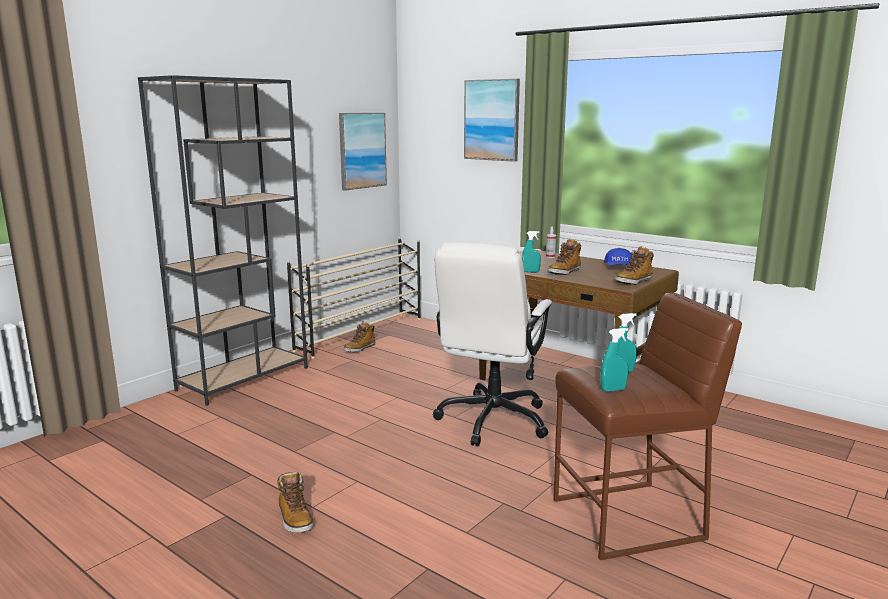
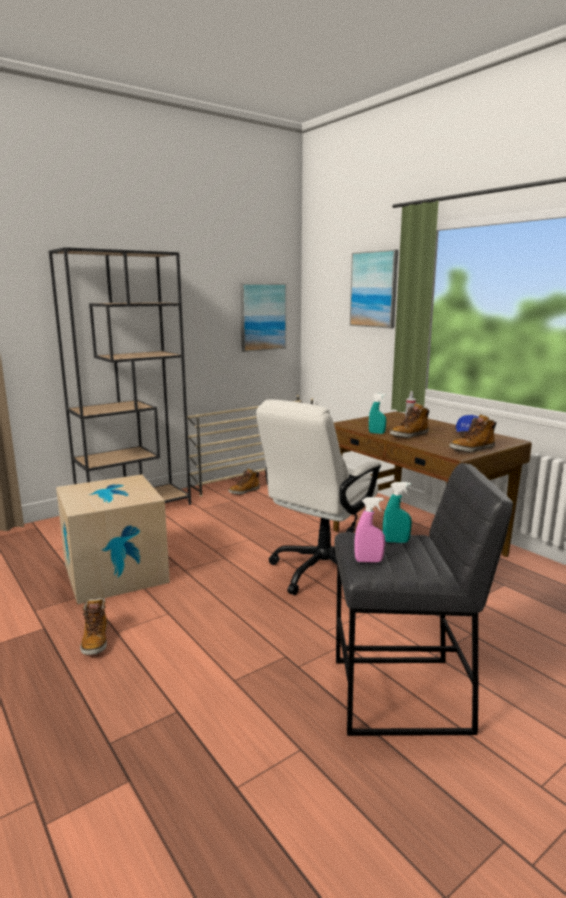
camera: 15 degrees right, 0 degrees up
(269, 449) = (115, 573): none -> cardboard box
(613, 390) = (368, 561): turquoise spray bottle -> pink spray bottle
(629, 518) = (403, 695): brown stool -> grey stool

